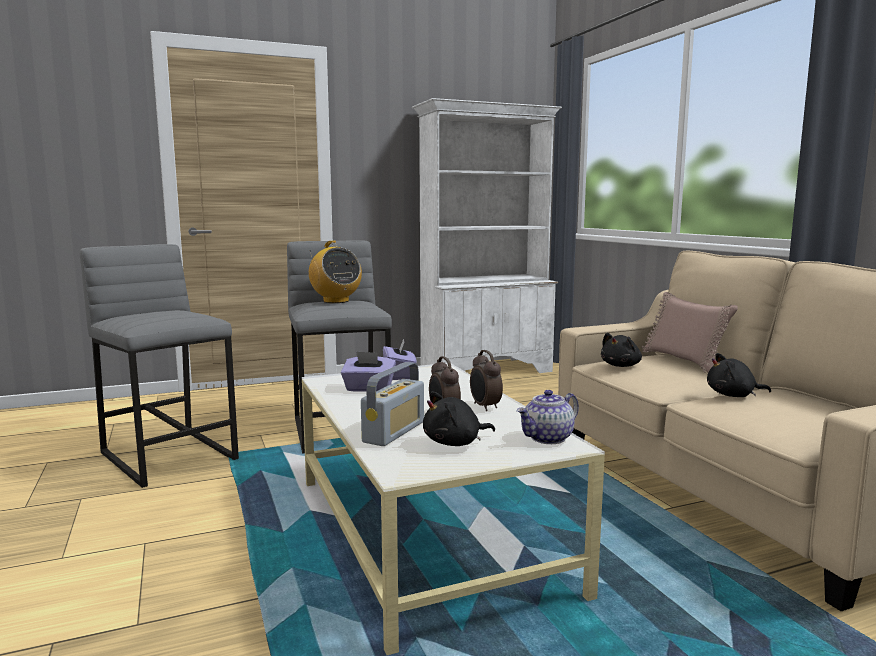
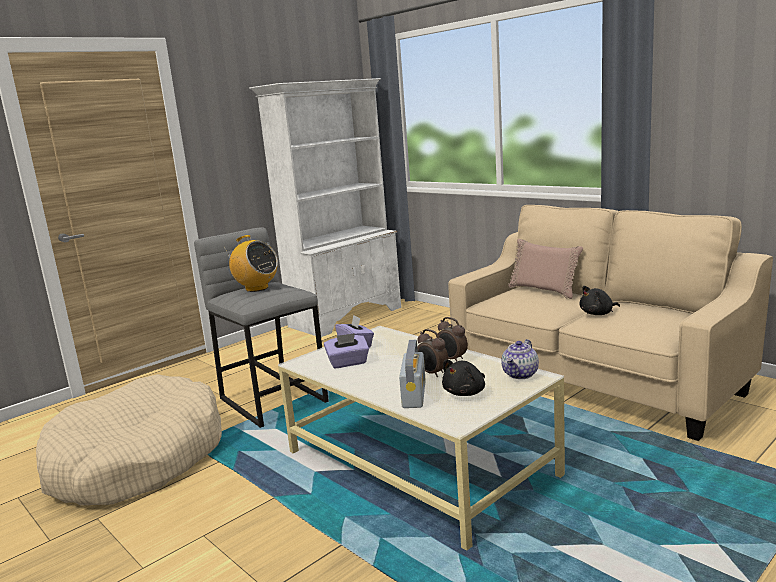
camera: 20 degrees left, 5 degrees up
(168, 456) = (137, 460): grey stool -> beige dog bed
(621, 366) = (505, 303): black plush toy -> none

